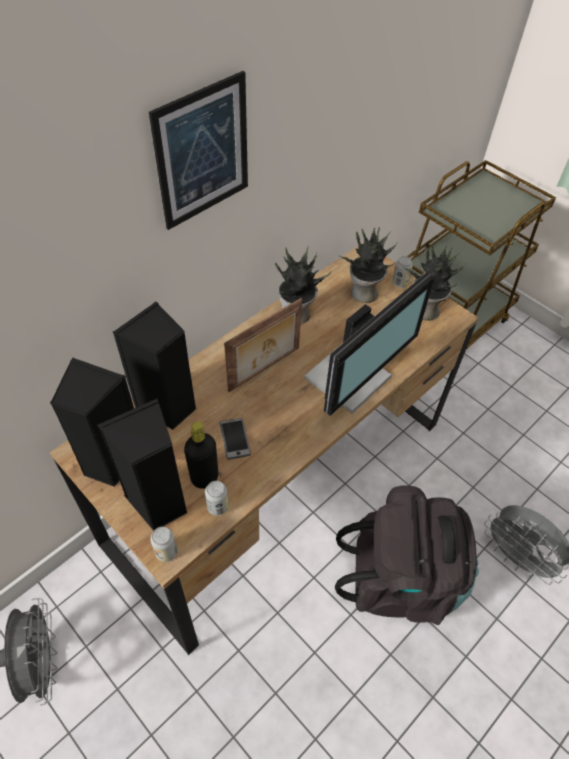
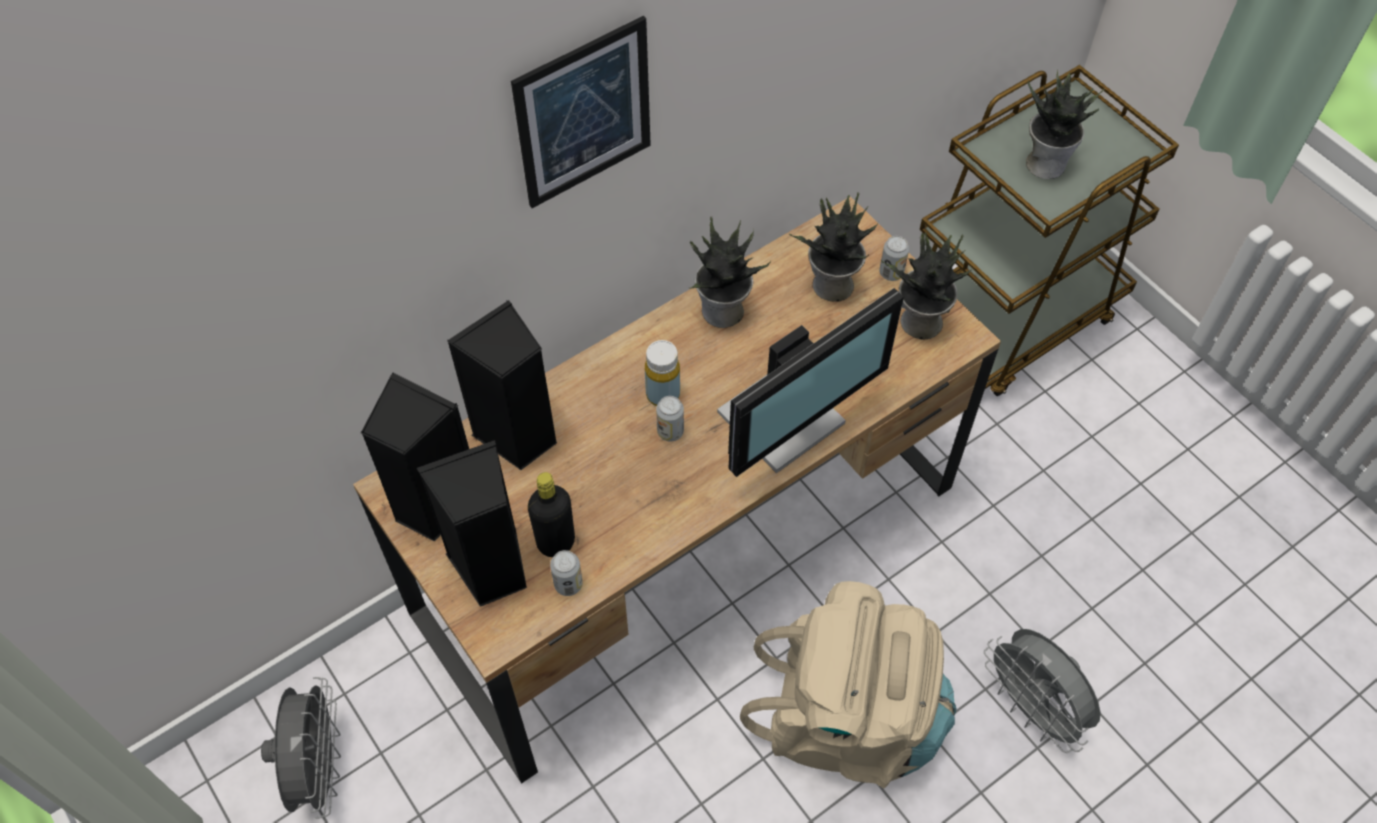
camera: 10 degrees right, 5 degrees up
(166, 552) = (493, 636): can -> can (670, 431)
(235, 439) = (604, 492): phone -> none
(265, 370) = (663, 394): picture frame -> yellow bottle
(401, 581) = (847, 720): black backpack -> beige backpack
(478, 214) = (1045, 163): none -> potted plant

